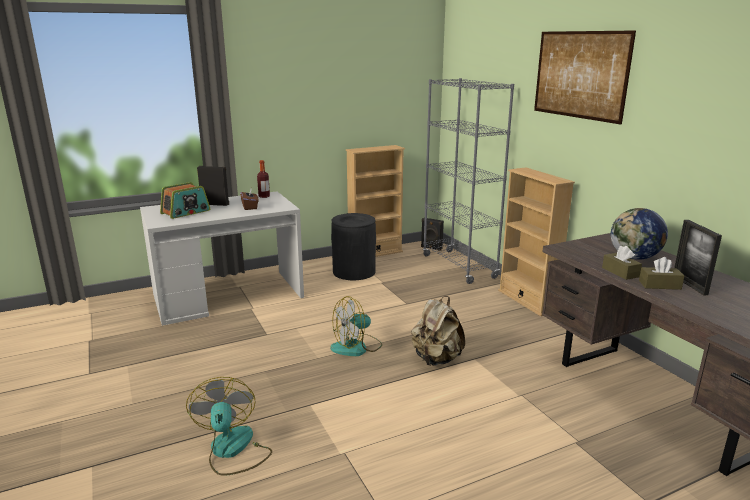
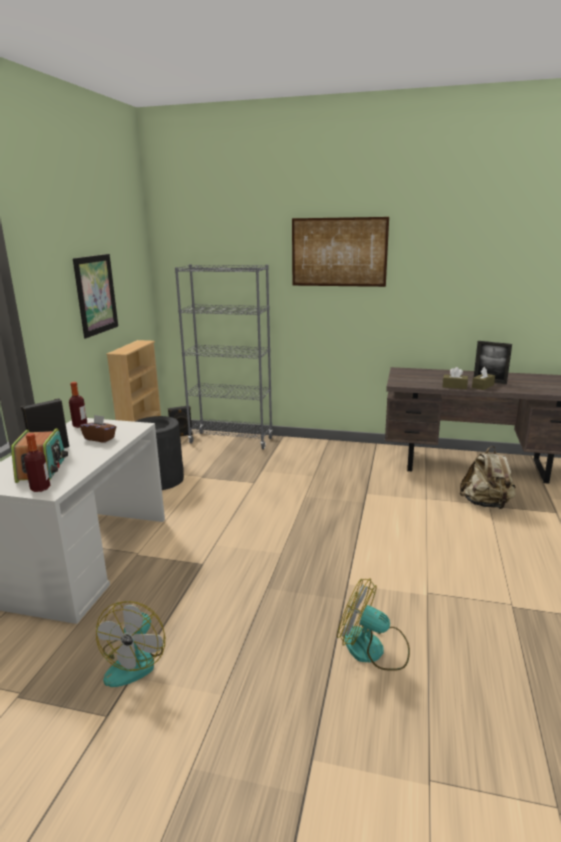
camera: 50 degrees left, 0 degrees up
(160, 220) = (40, 488): none -> bottle
(345, 96) = (96, 295): none -> picture
(356, 347) = (289, 529): fan -> fan (135, 660)
(436, 359) = (349, 506): beige backpack -> beige backpack (486, 504)
(527, 300) = (318, 444): beige bookcase -> none
(634, 257) = (437, 377): globe -> none

